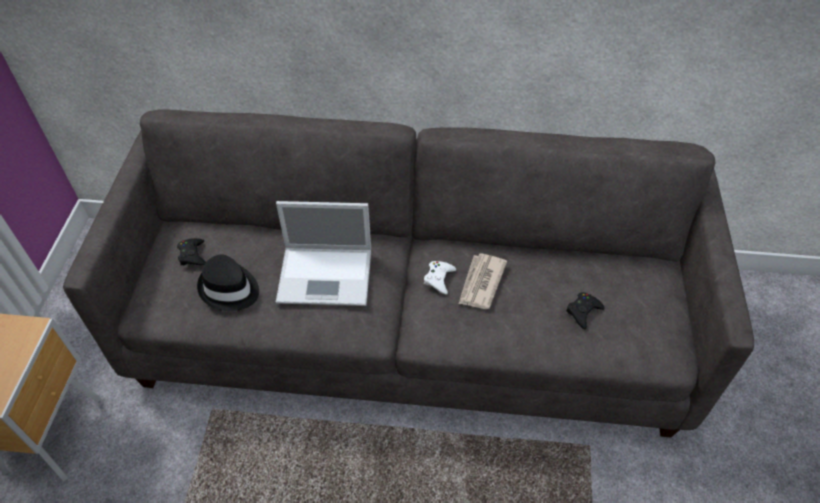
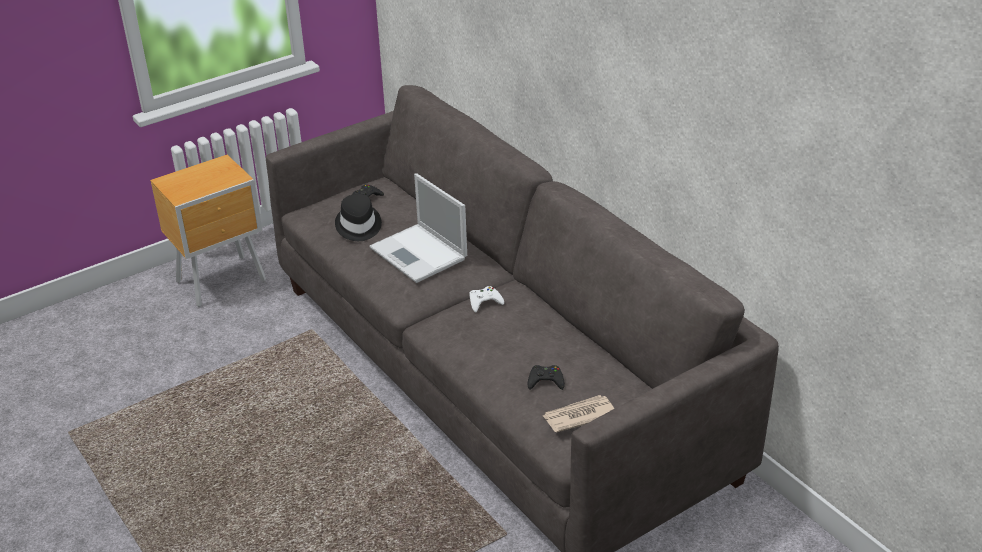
camera: 50 degrees right, 15 degrees down
(481, 283) = (506, 321): newspaper -> newspaper (578, 416)

